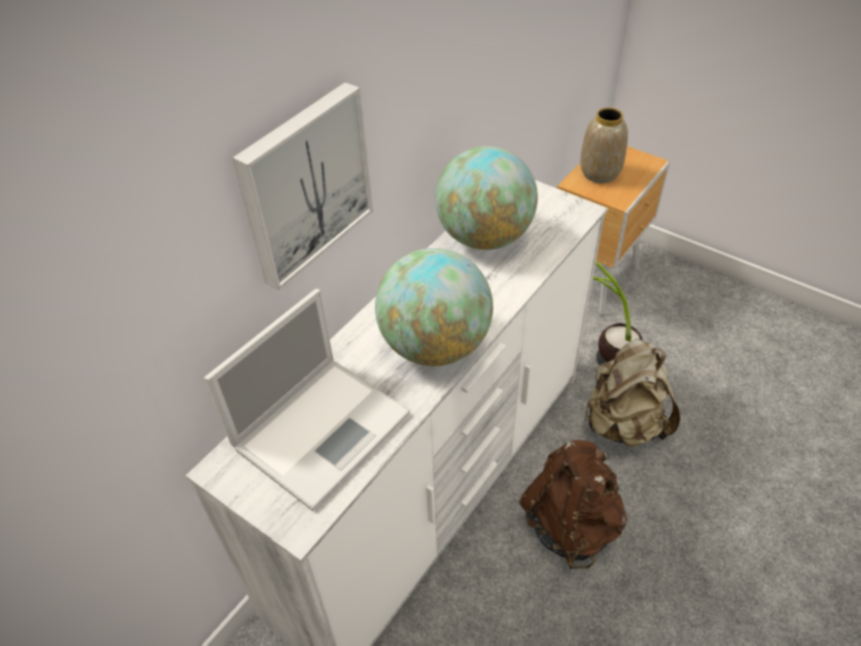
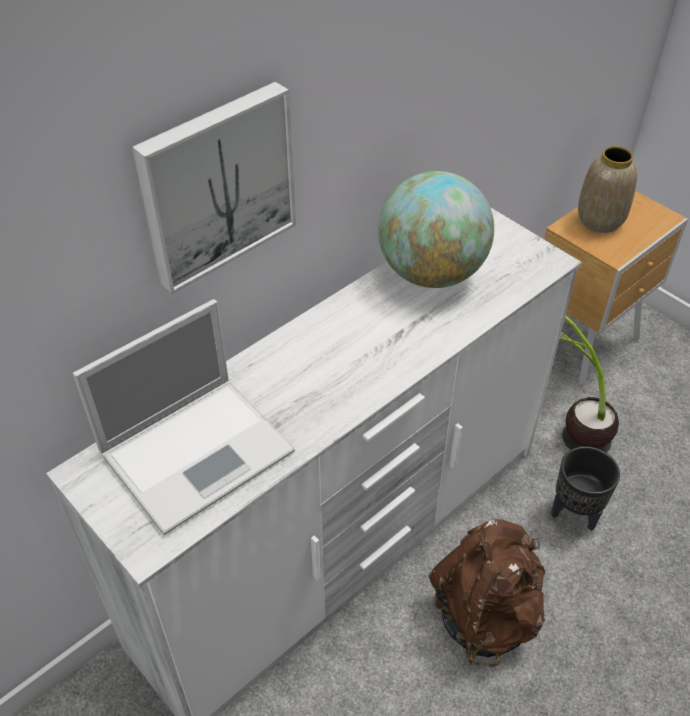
camera: 10 degrees right, 0 degrees up
(435, 345) = (343, 383): globe -> none
(623, 423) = (575, 513): beige backpack -> black planter

